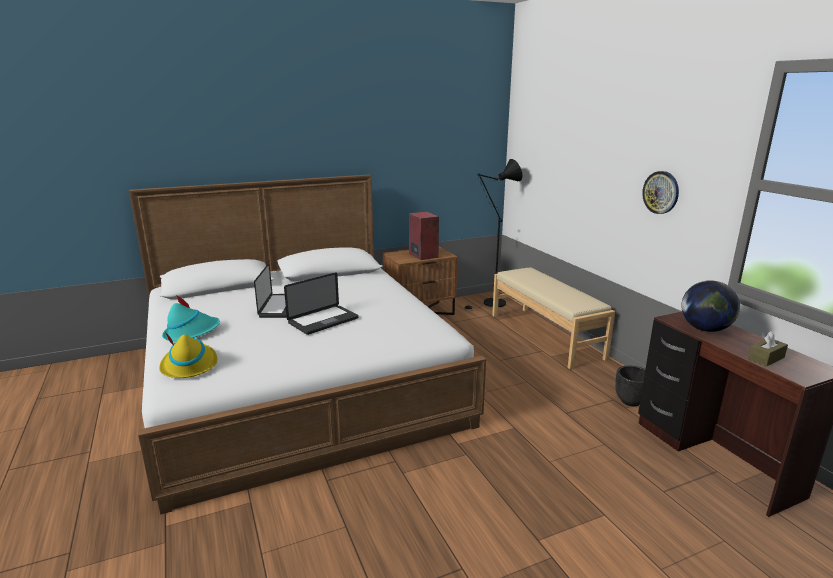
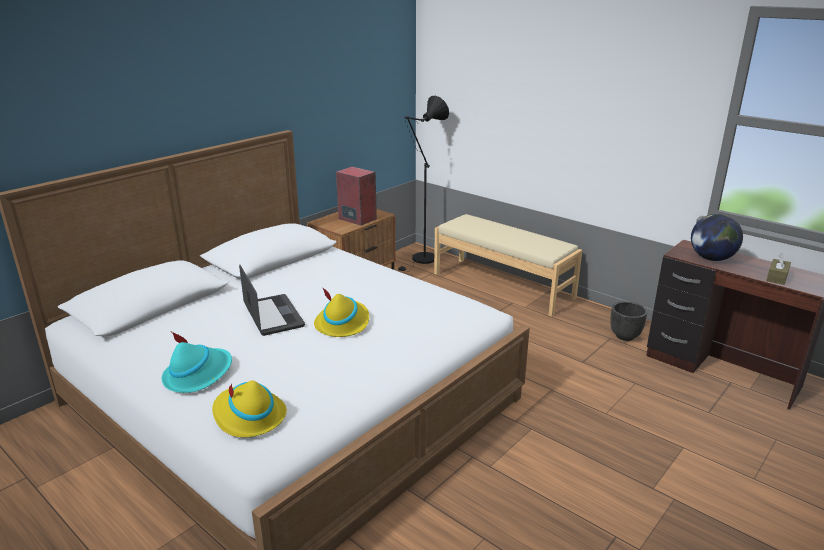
camera: 25 degrees left, 5 degrees up
(323, 321) = (342, 323): laptop -> yellow hat
(661, 192) = (629, 128): wall clock -> none

